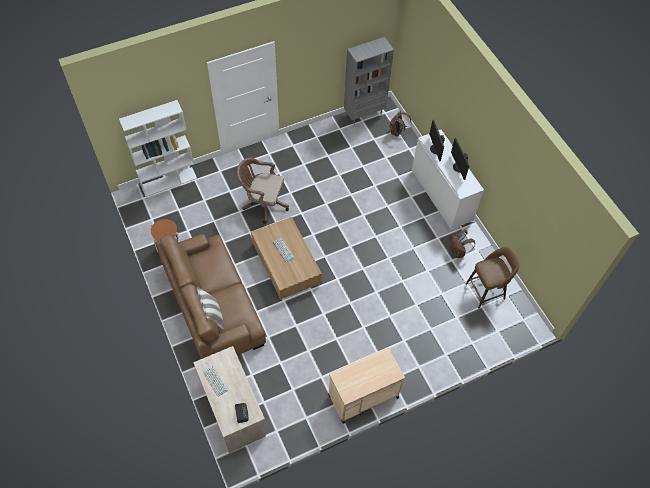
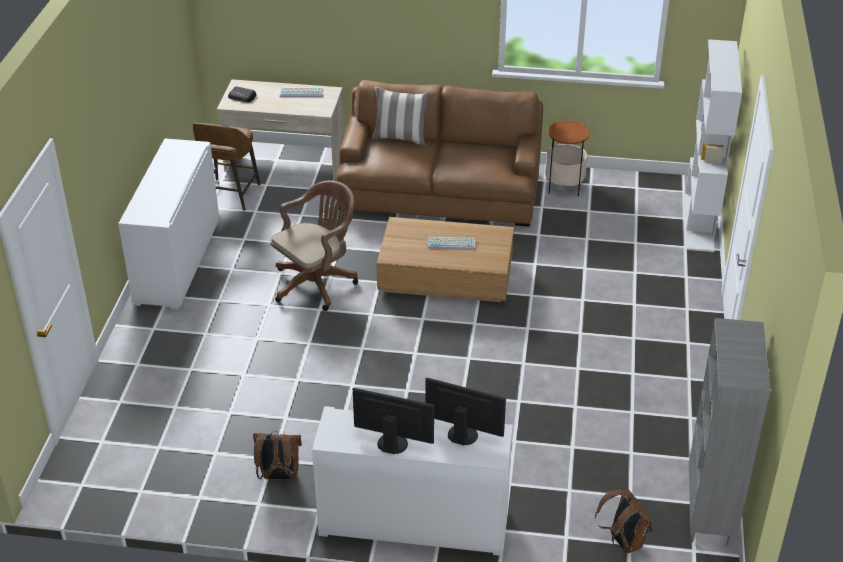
camera: 125 degrees right, 20 degrees down
(263, 203) = (580, 296): brown office chair -> brown office chair (317, 283)
(362, 396) = (178, 261): beige cart -> white cabinet
(486, 291) = (175, 469): brown stool -> brown stool (229, 195)

